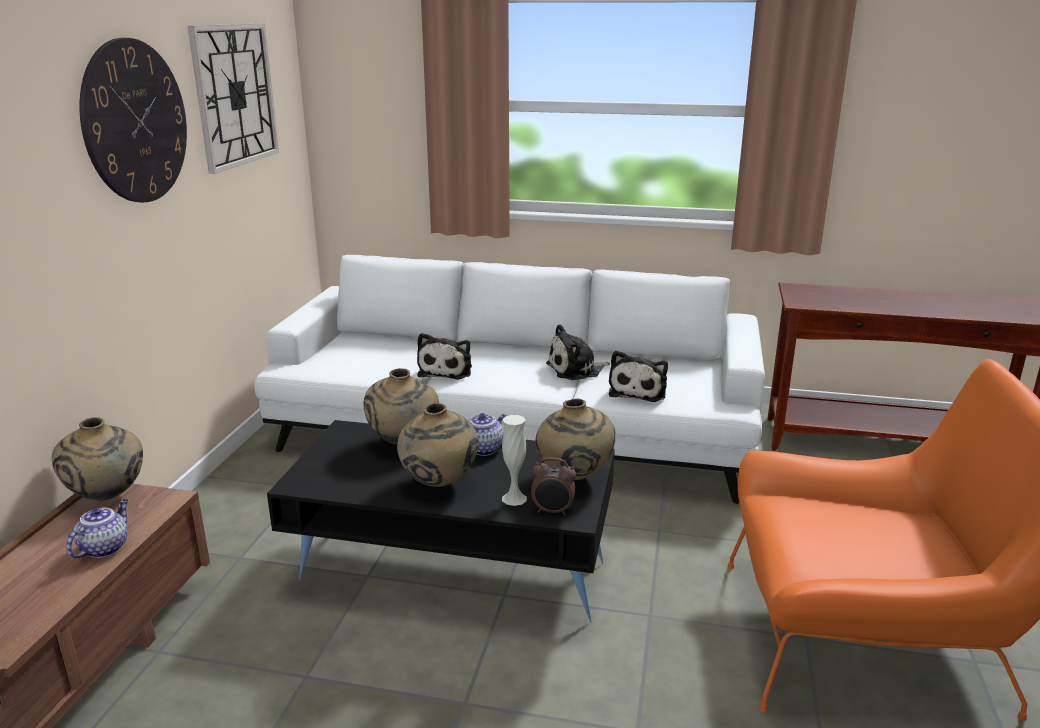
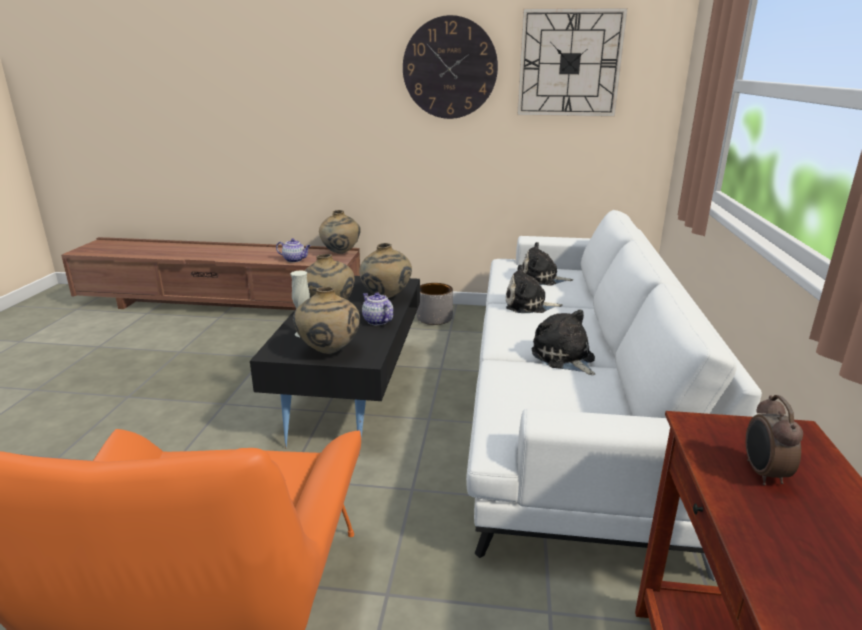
camera: 85 degrees right, 0 degrees up
(251, 497) = (434, 318): none -> grey planter
(552, 511) = (282, 346): alarm clock -> alarm clock (762, 474)
(638, 391) = (522, 388): plush toy -> plush toy (542, 279)

